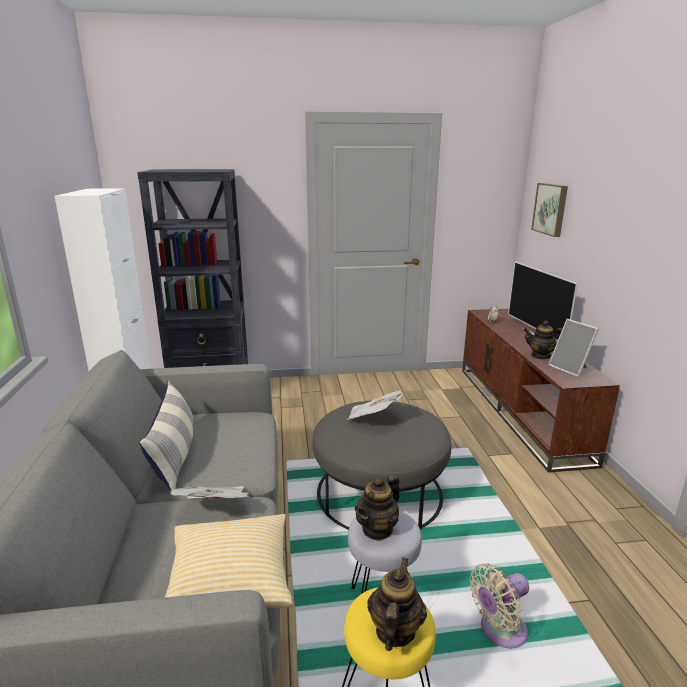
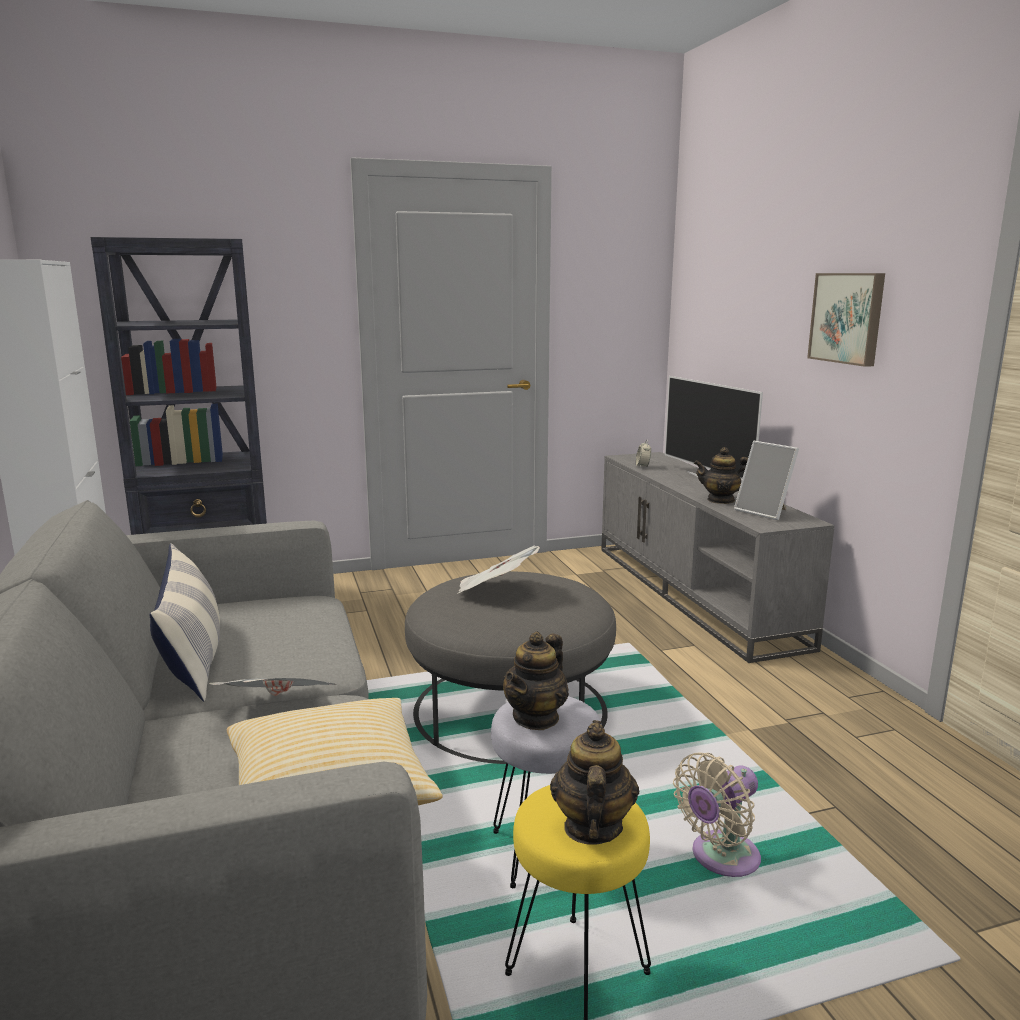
camera: 10 degrees left, 5 degrees down
(521, 411) = (696, 593): brown tv stand -> grey tv stand
(551, 209) = (713, 299): picture -> picture (848, 318)

